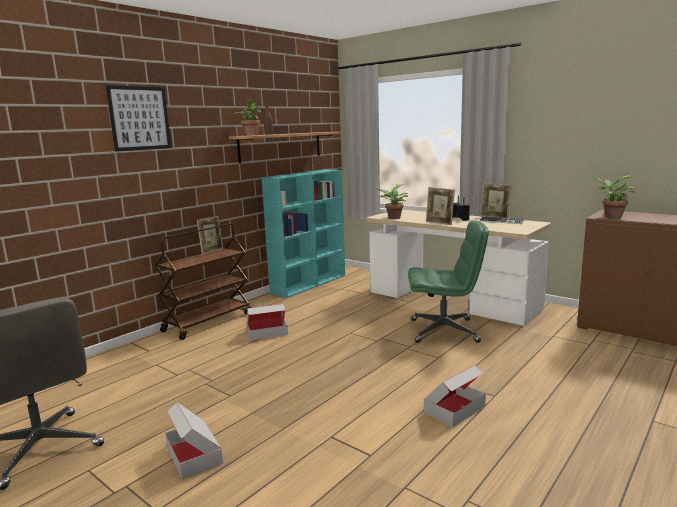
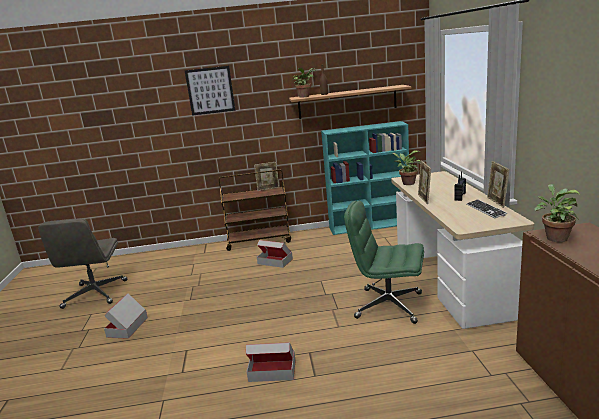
camera: 45 degrees right, 5 degrees up
(445, 330) = (388, 305): green office chair -> green office chair turned 150 degrees clockwise

